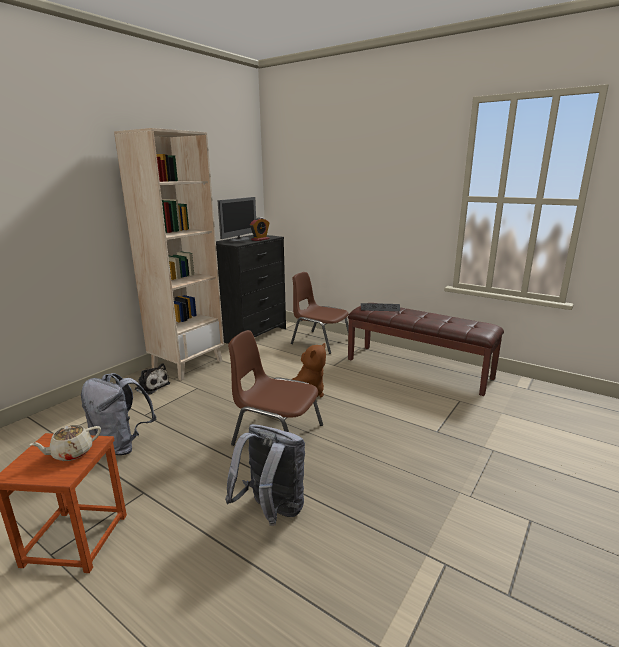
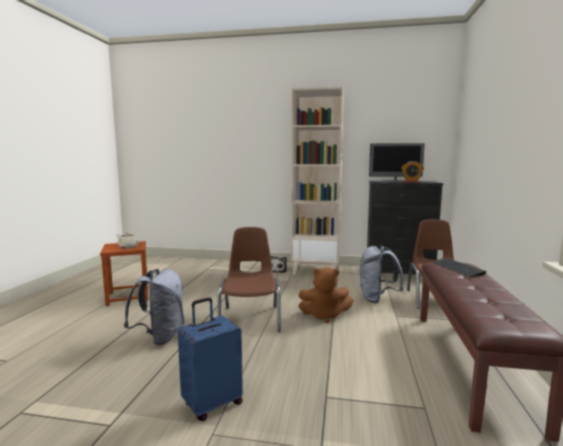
camera: 65 degrees right, 10 degrees down
(121, 445) = (208, 282): grey backpack -> grey backpack (377, 299)
(429, 489) = (212, 404): none -> blue suitcase

